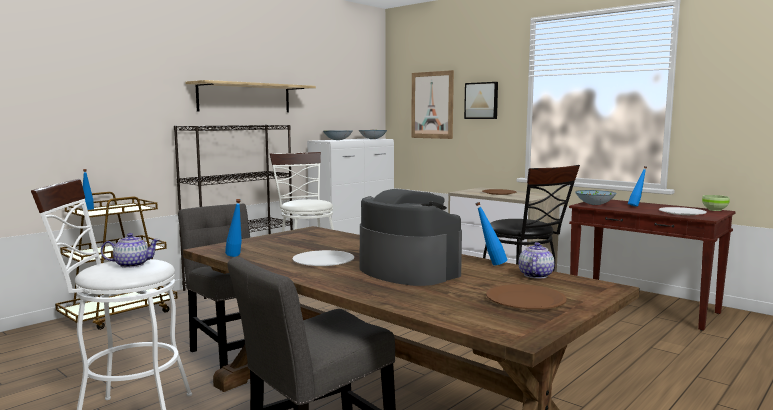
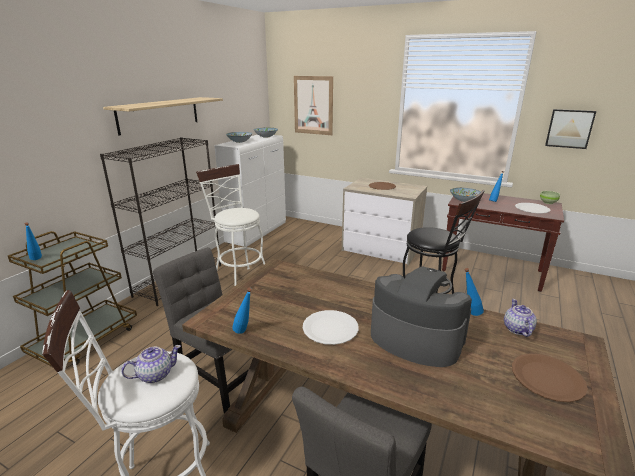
camera: 15 degrees left, 15 degrees up
(481, 100) = (359, 104): picture -> picture (569, 128)

